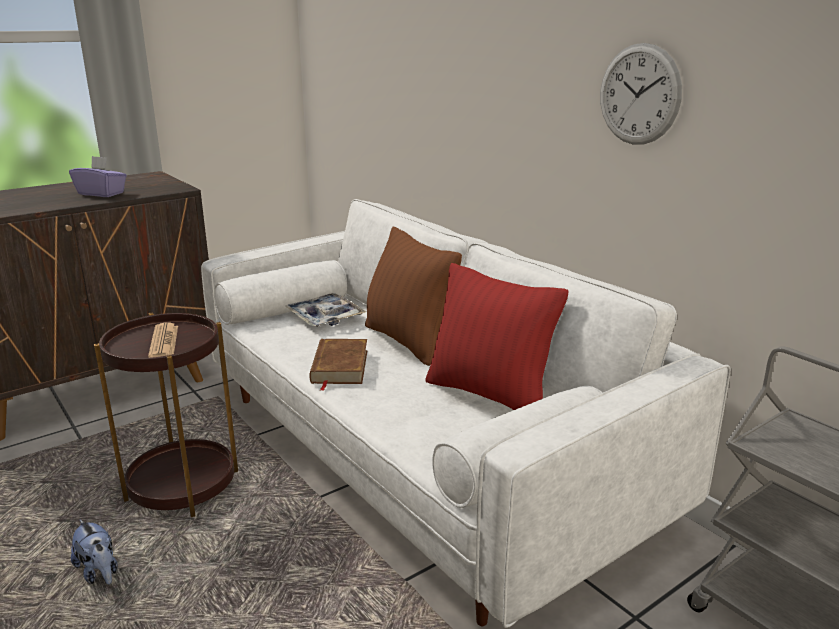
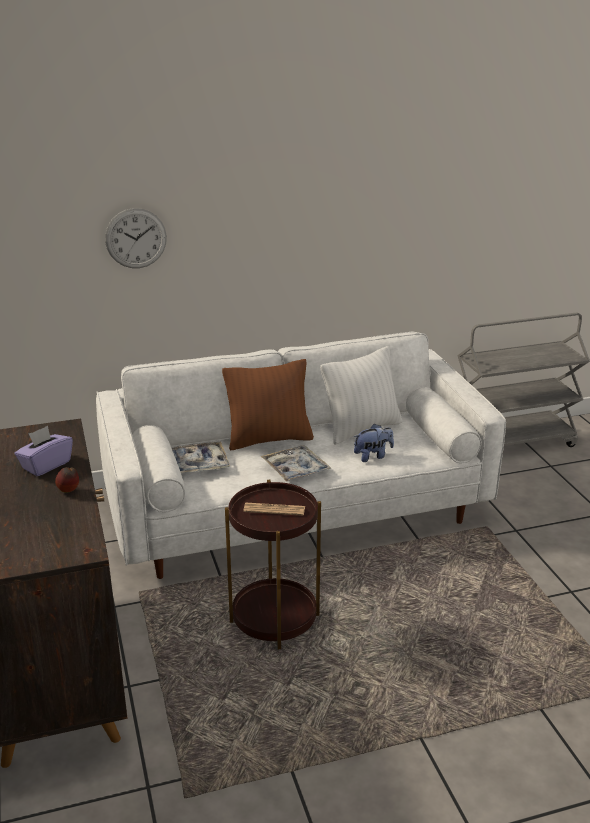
camera: 70 degrees left, 5 degrees up
(49, 204) = (69, 491): none -> apple
(99, 572) = (360, 661): plush toy -> plush toy (373, 456)
(339, 366) = (295, 469): brown book -> tray
(489, 394) = (361, 429): red pillow -> white pillow
(639, 95) = (353, 228): wall clock -> wall clock (136, 238)

